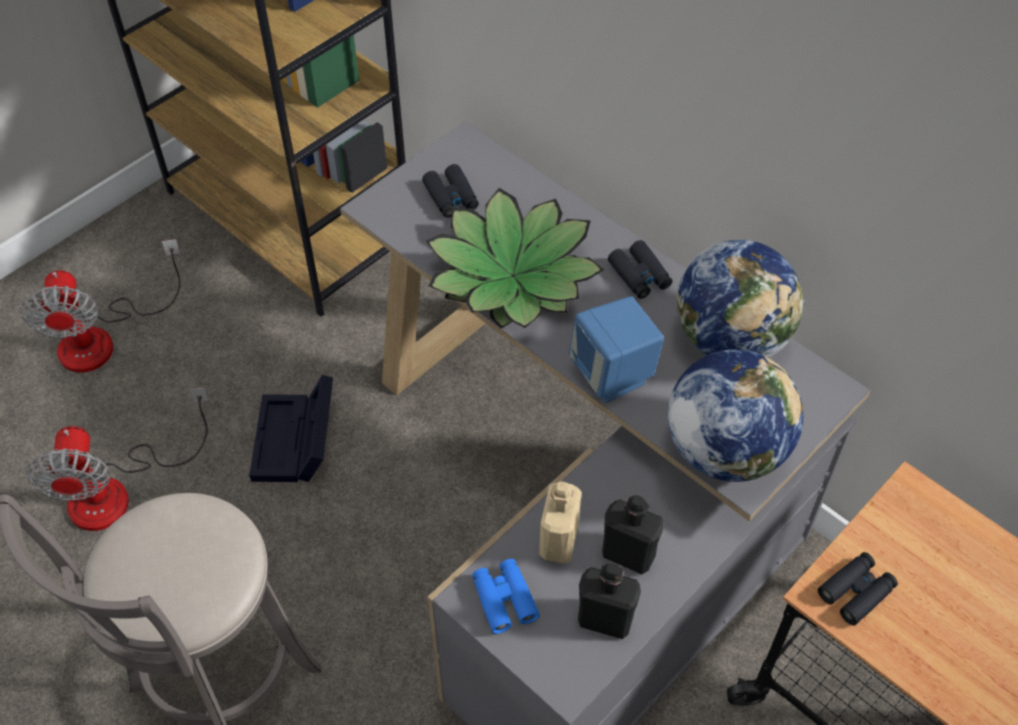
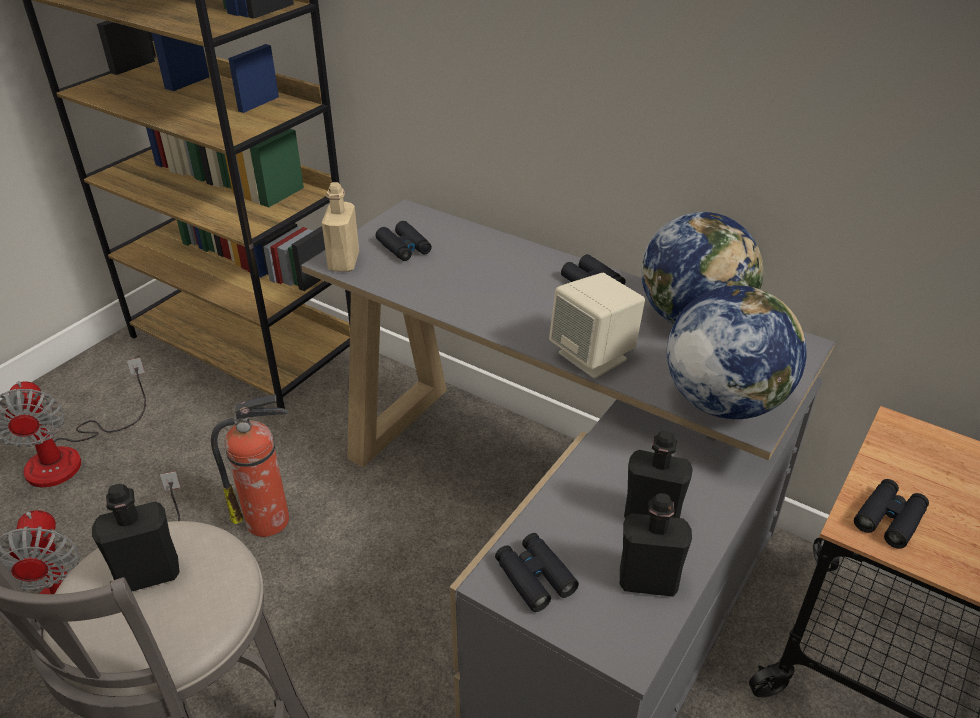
camera: 10 degrees left, 15 degrees down
(171, 548) = (149, 575): none -> black bottle
(295, 443) = (270, 520): black storage box -> fire extinguisher
(504, 599) = (534, 577): blue binoculars -> black binoculars
(512, 276) = (475, 295): potted plant -> none
(558, 541) = (576, 515): beige bottle -> beige bottle (344, 262)
(613, 375) = (593, 356): blue speaker -> beige speaker

